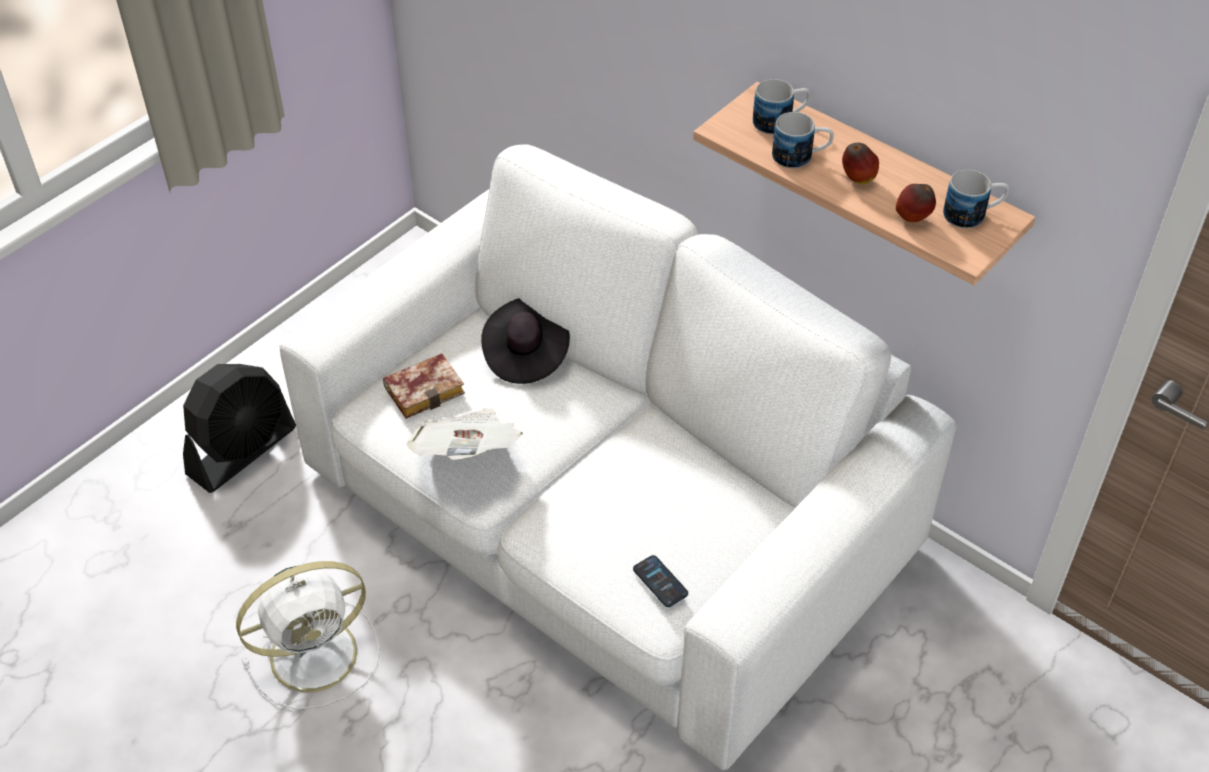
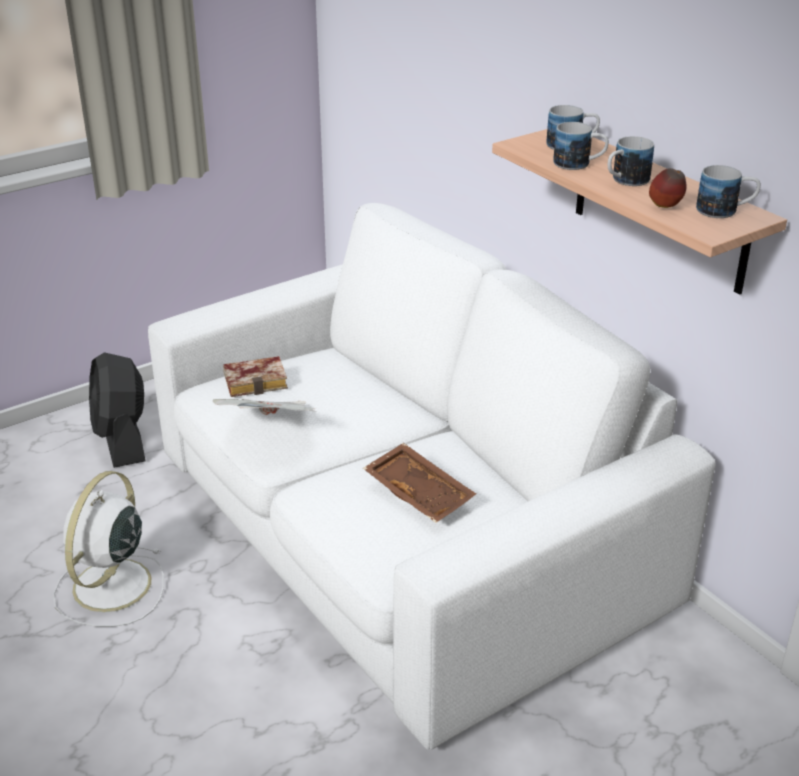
camera: 15 degrees right, 15 degrees down
(242, 451) = (122, 439): black fan -> black fan turned 105 degrees clockwise
(318, 653) = (110, 587): white fan -> white fan turned 120 degrees clockwise
(525, 355) = (351, 373): black hat -> none
(660, 582) = (396, 544): phone -> none
(661, 509) = (420, 492): none -> brown tray
(857, 179) = (625, 181): apple -> mug

